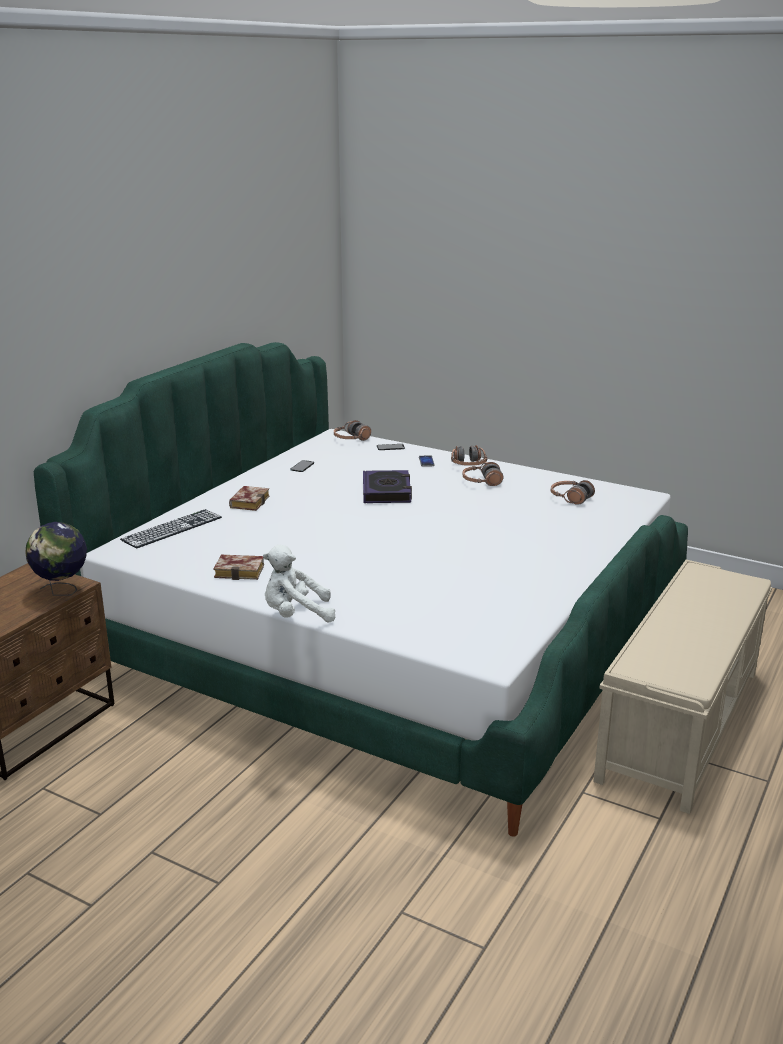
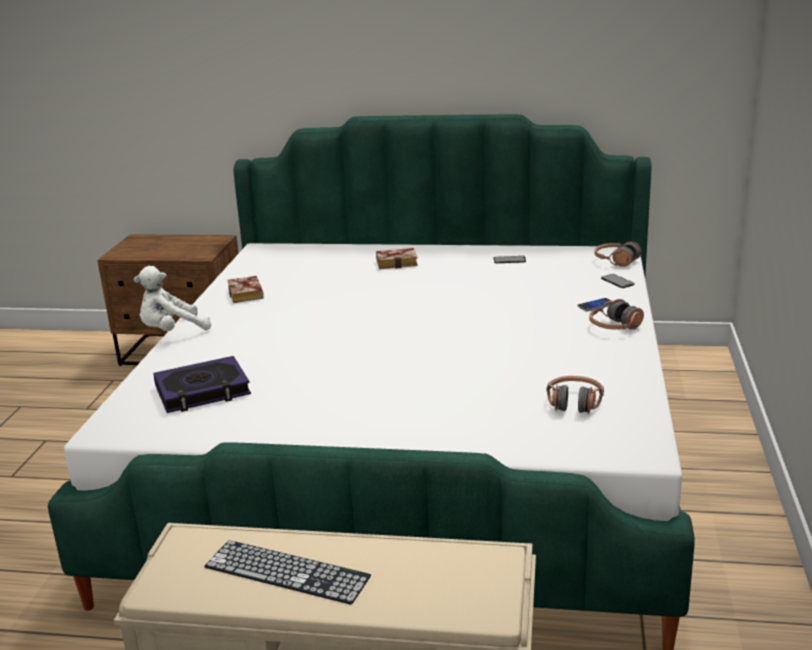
camera: 70 degrees right, 0 degrees up
(62, 591) = (189, 255): globe -> none
(172, 528) = (316, 253): keyboard -> keyboard (287, 571)
(296, 615) = (172, 331): white plush toy -> white plush toy turned 90 degrees counterclockwise
(386, 492) = (482, 306): book -> book (202, 391)
(482, 482) = (567, 344): headphones -> none

